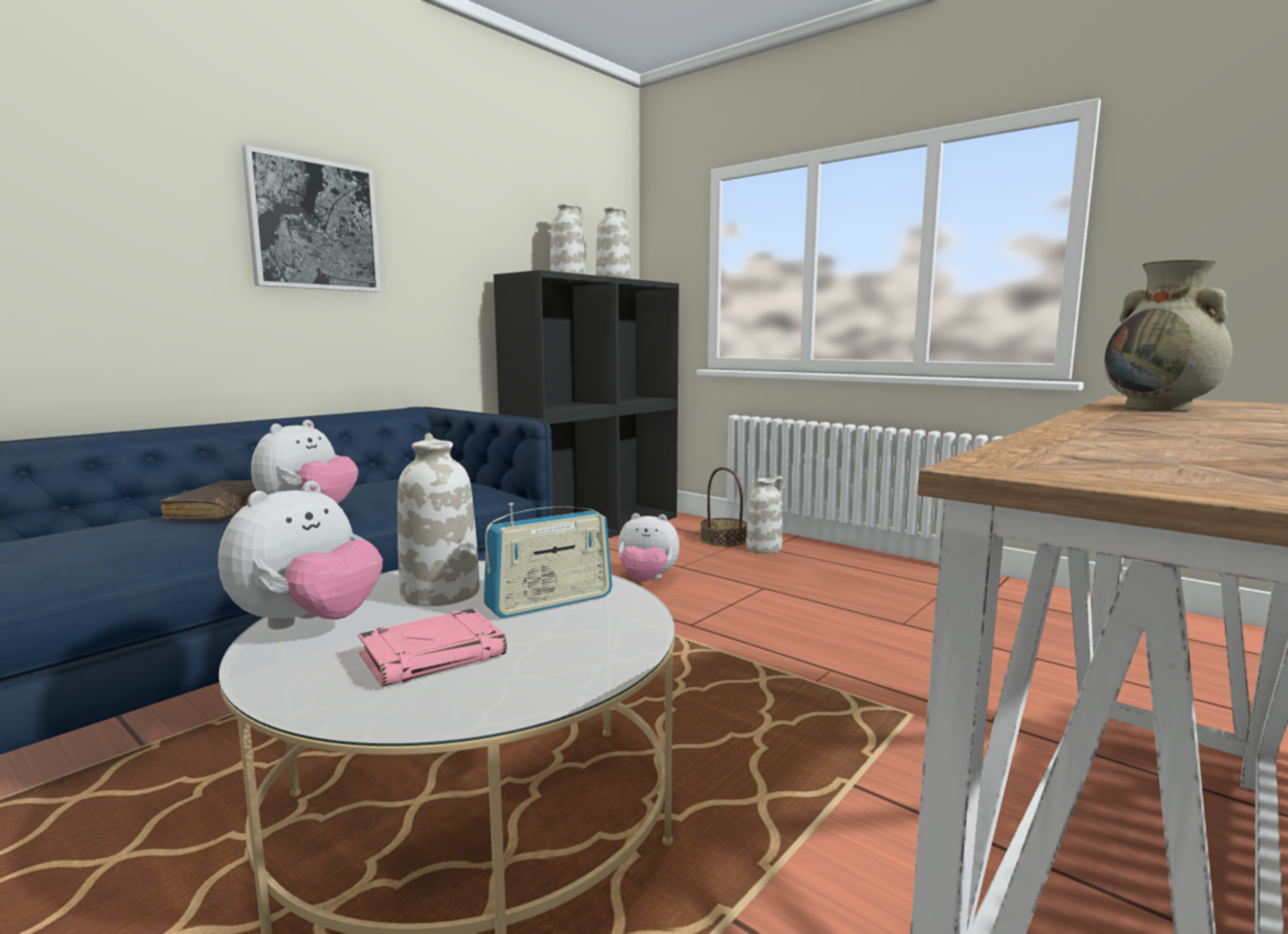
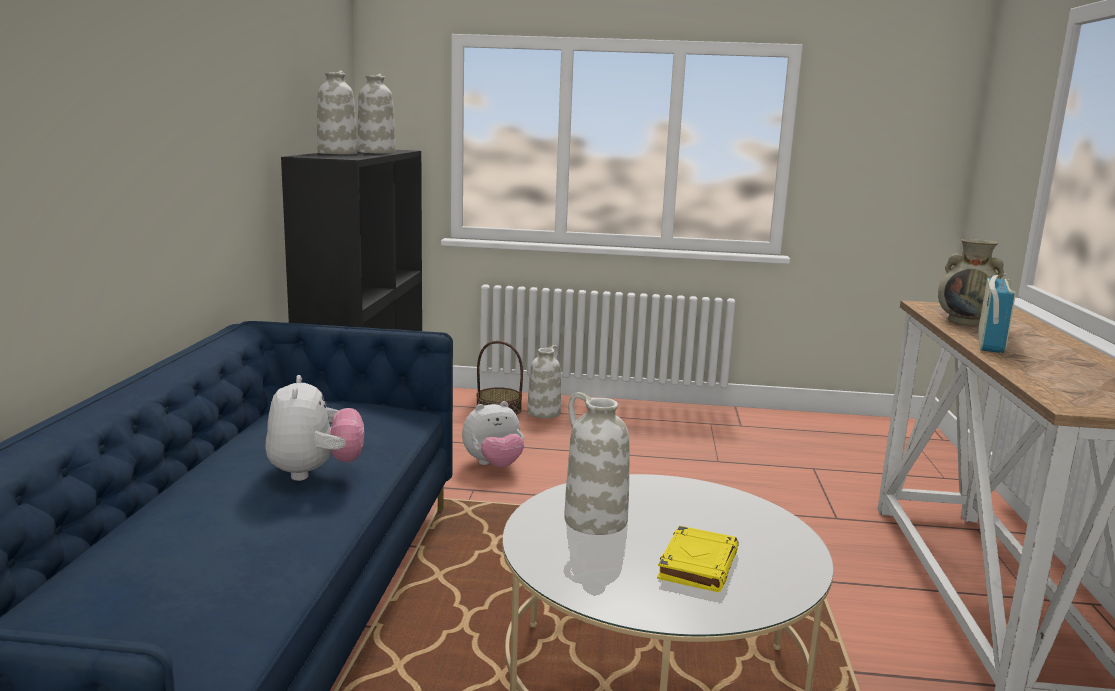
camera: 35 degrees left, 5 degrees up
(223, 510) = (222, 490): brown book -> none
(309, 624) = (568, 570): plush toy -> none
(314, 225) = (158, 125): picture -> none
(434, 655) = (697, 564): pink book -> yellow book
(550, 602) = (679, 508): radio -> radio (990, 343)

